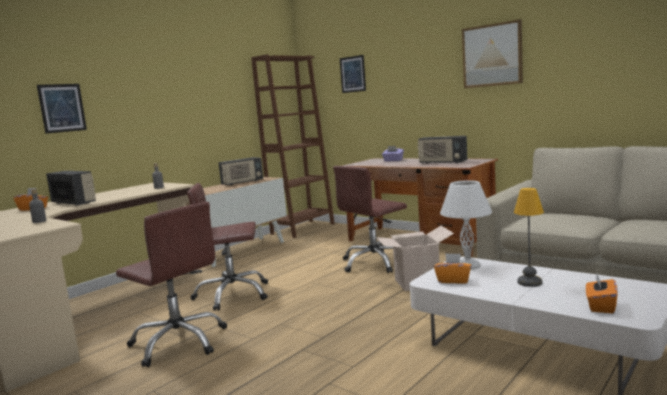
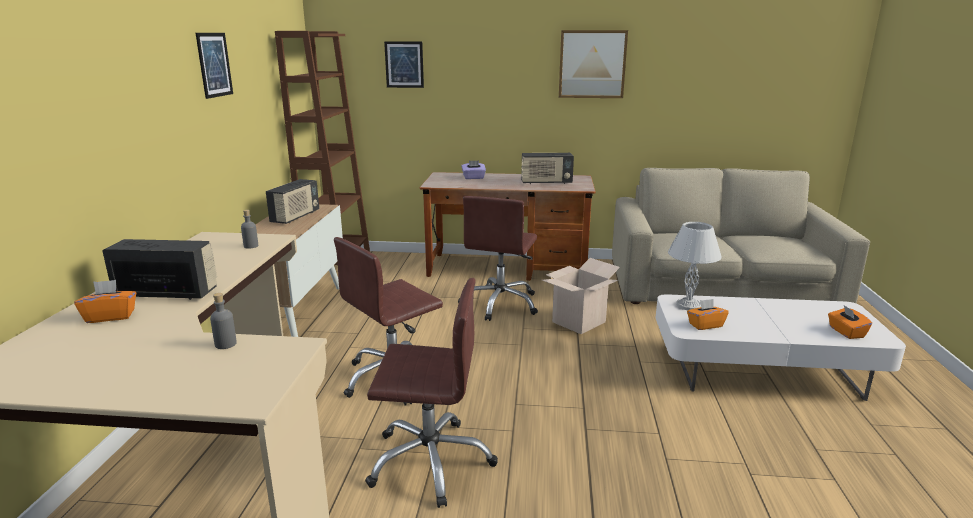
camera: 35 degrees left, 10 degrees up
(62, 108) = (85, 127): picture -> picture (214, 65)
(529, 282) = (763, 316): table lamp -> none

